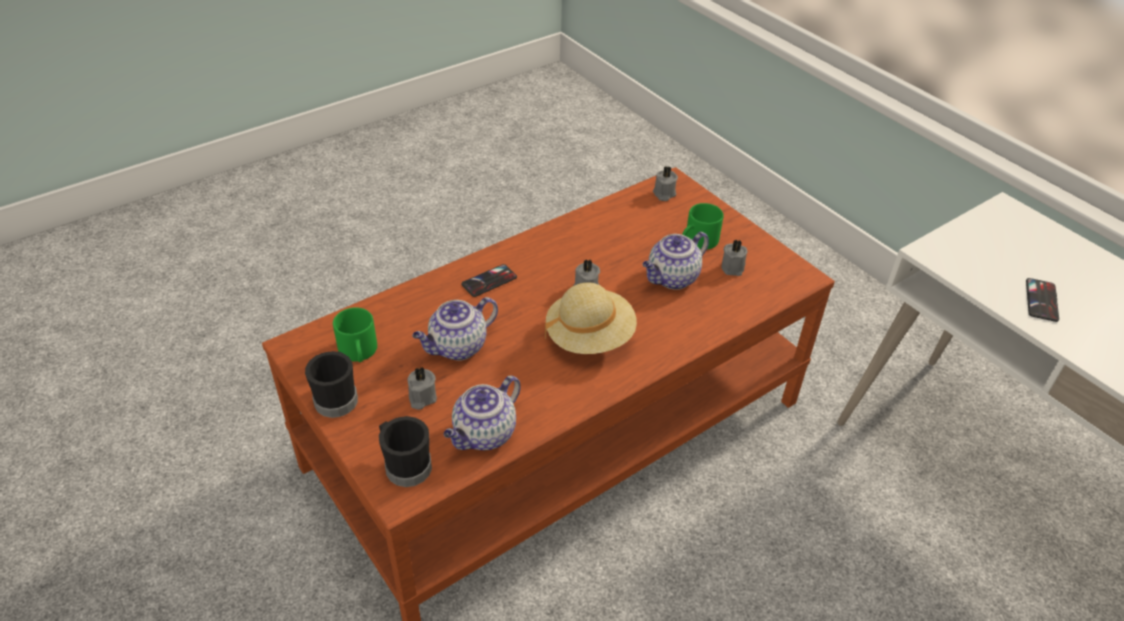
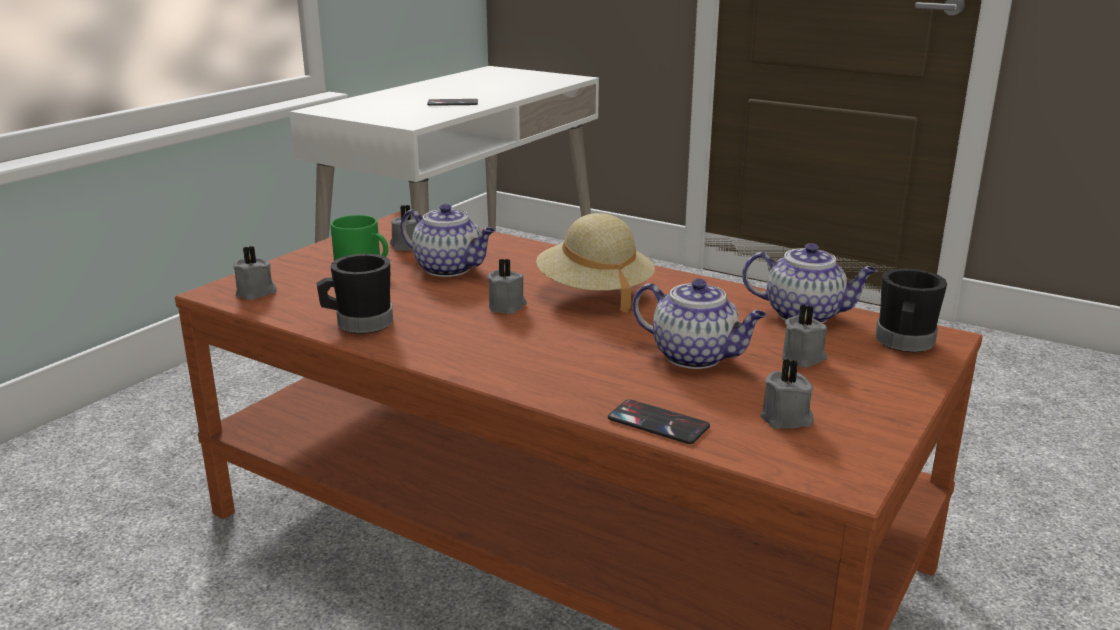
camera: 110 degrees left, 20 degrees down
(337, 397) = (880, 410): black mug -> black mug (358, 324)
(359, 352) = (787, 419): green mug -> grey candle
(489, 281) = (543, 365): phone -> phone (658, 422)

